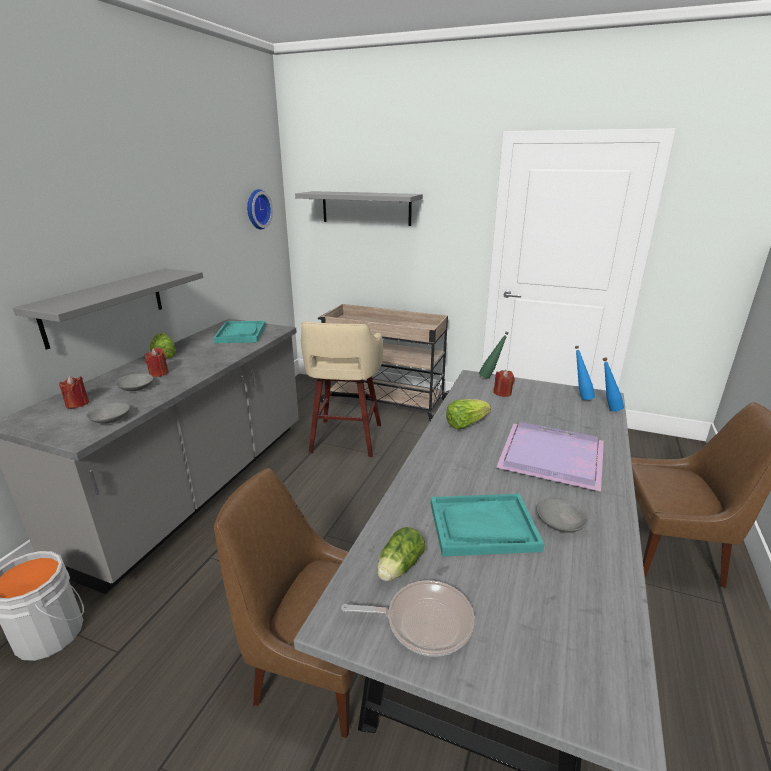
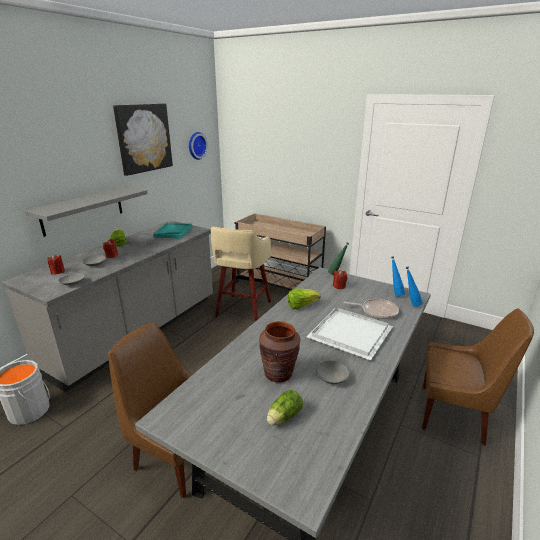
camera: 10 degrees right, 0 degrees up
(187, 195) = (144, 138): none -> picture
(366, 208) = (272, 146): grey shelf -> none
(398, 567) = (213, 392): lettuce -> lettuce (283, 417)
(424, 622) = (214, 424): frying pan -> frying pan (377, 311)
(482, 526) = (279, 374): turquoise tray -> brown vase
(553, 458) = (351, 335): purple tray -> white tray

